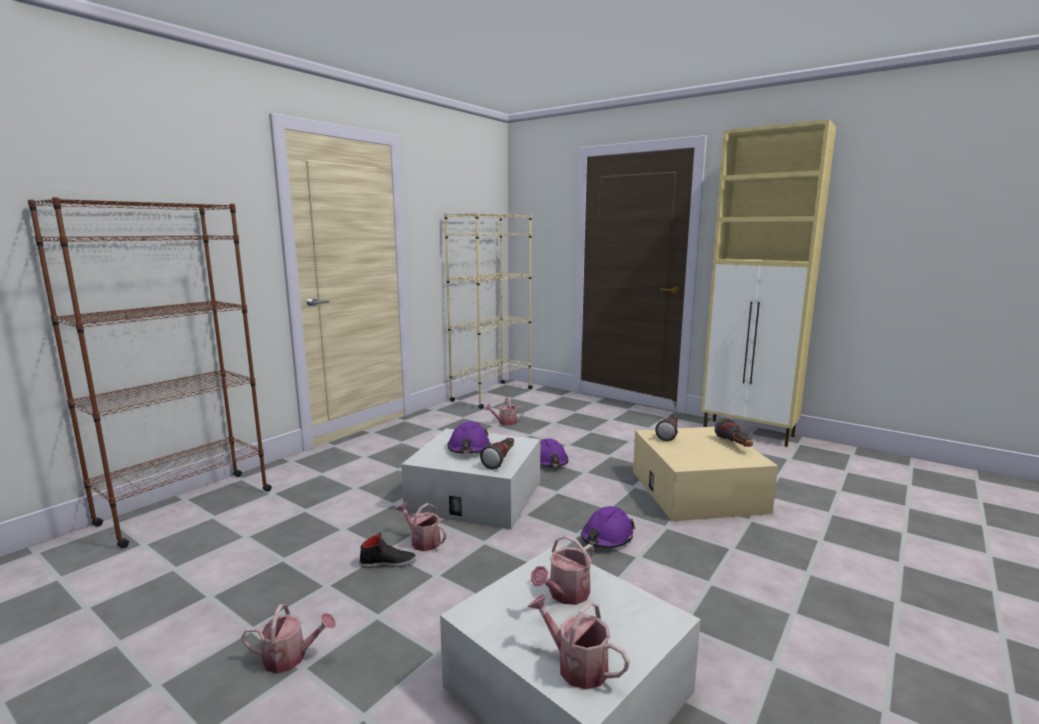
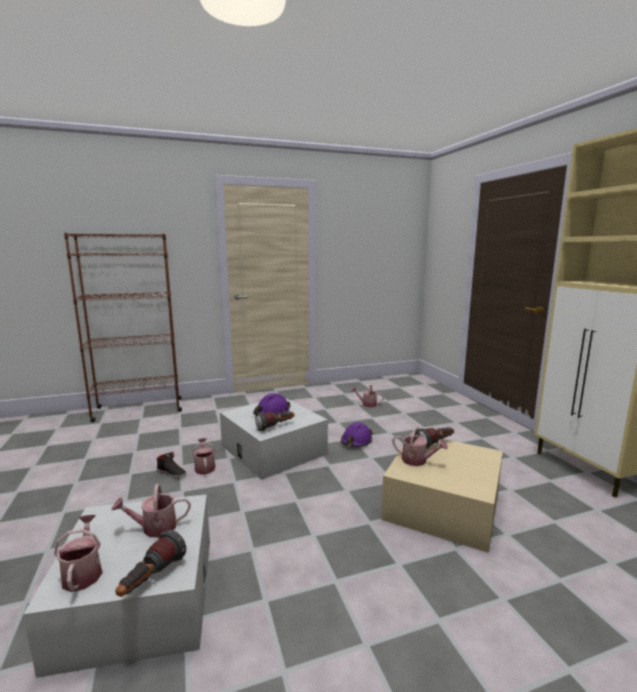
camera: 35 degrees right, 0 degrees up
(291, 657) = (67, 504): watering can -> watering can (417, 461)
(492, 395) = (387, 382): beige bookcase -> none
(607, 537) = (312, 511): purple hard hat -> none
(735, 445) = (482, 472): flashlight -> flashlight (151, 579)

